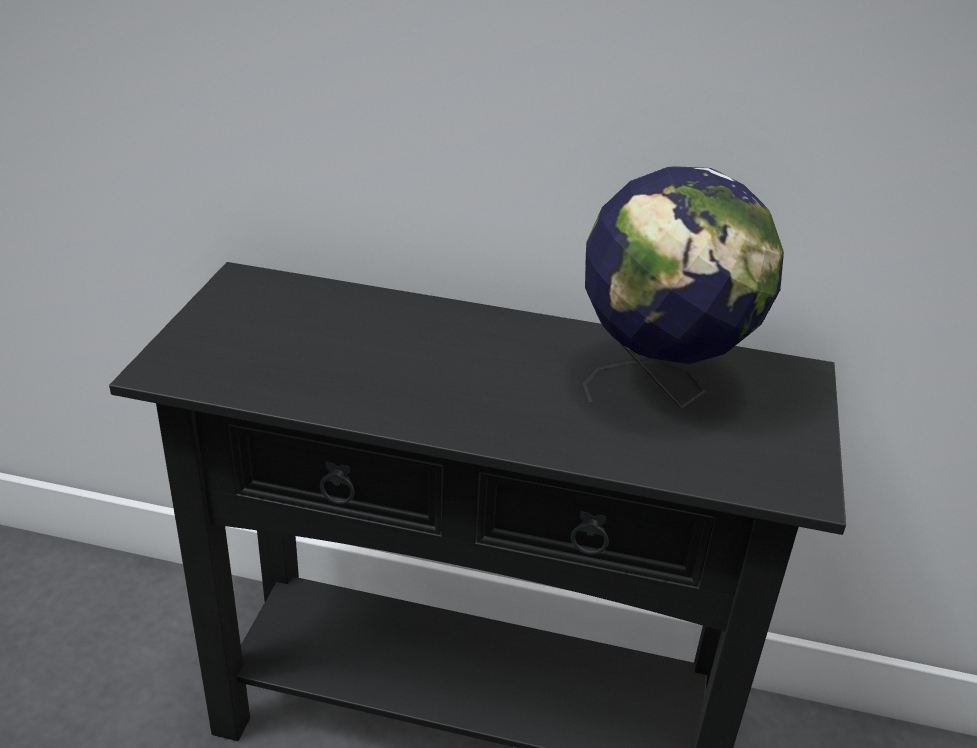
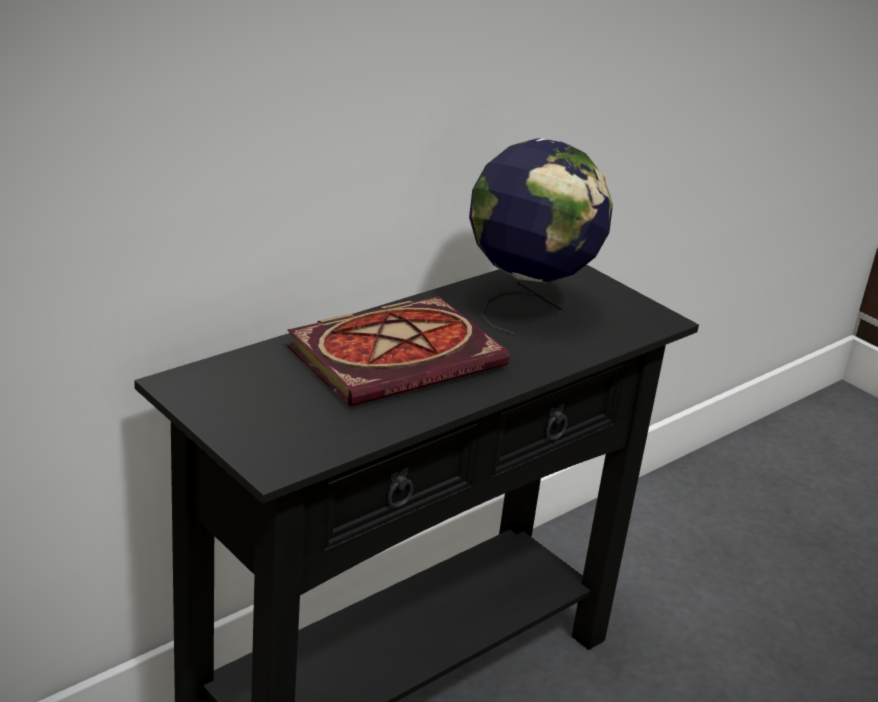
camera: 55 degrees left, 5 degrees down
(441, 355) = (398, 355): none -> book

